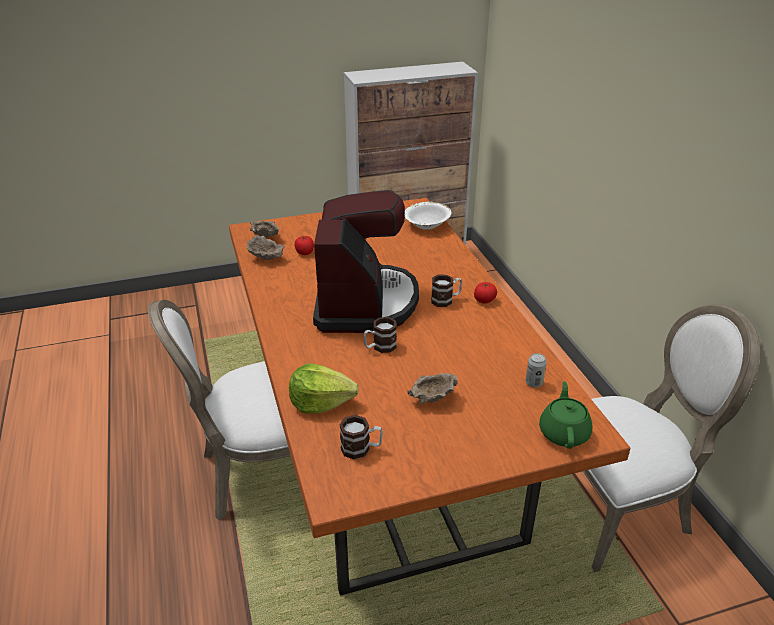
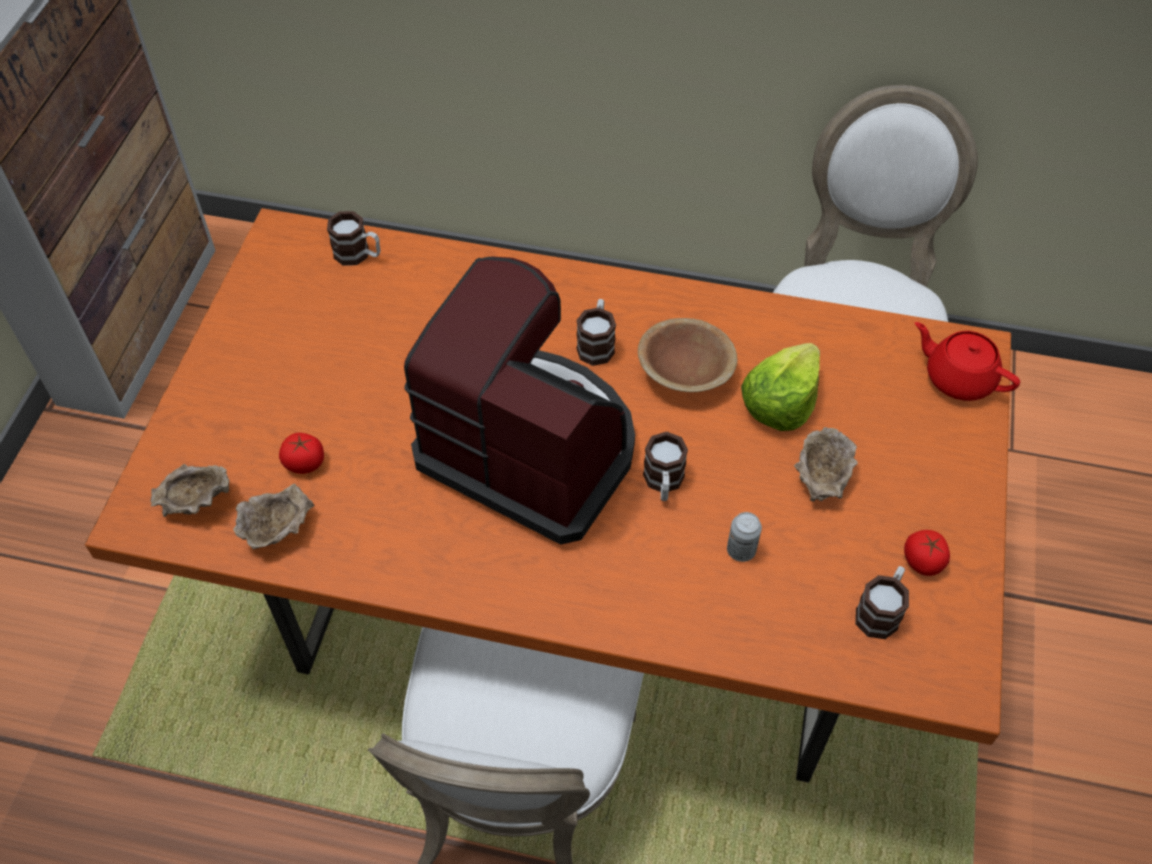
camera: 60 degrees left, 20 degrees up
(321, 402) = (753, 618): lettuce -> lettuce (779, 402)
(427, 225) = (358, 255): white bowl -> mug
(457, 331) = (685, 371): none -> brown bowl
(484, 300) = (629, 300): tomato -> tomato (923, 561)
(534, 383) = (849, 352): can -> can (741, 550)
(564, 433) = (958, 378): green teapot -> red teapot

